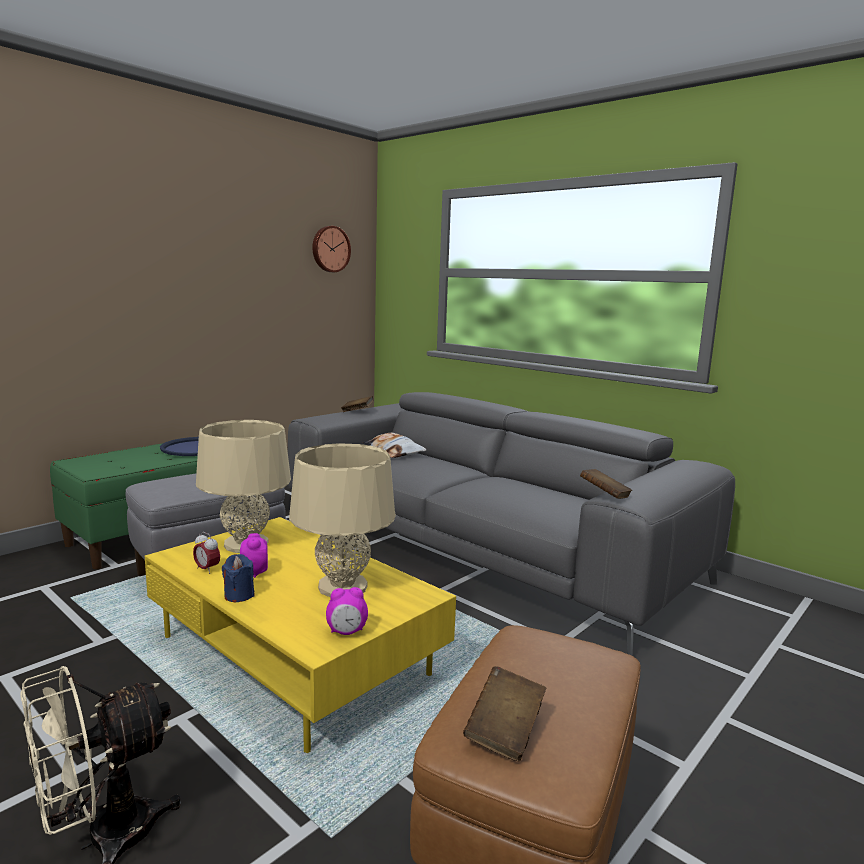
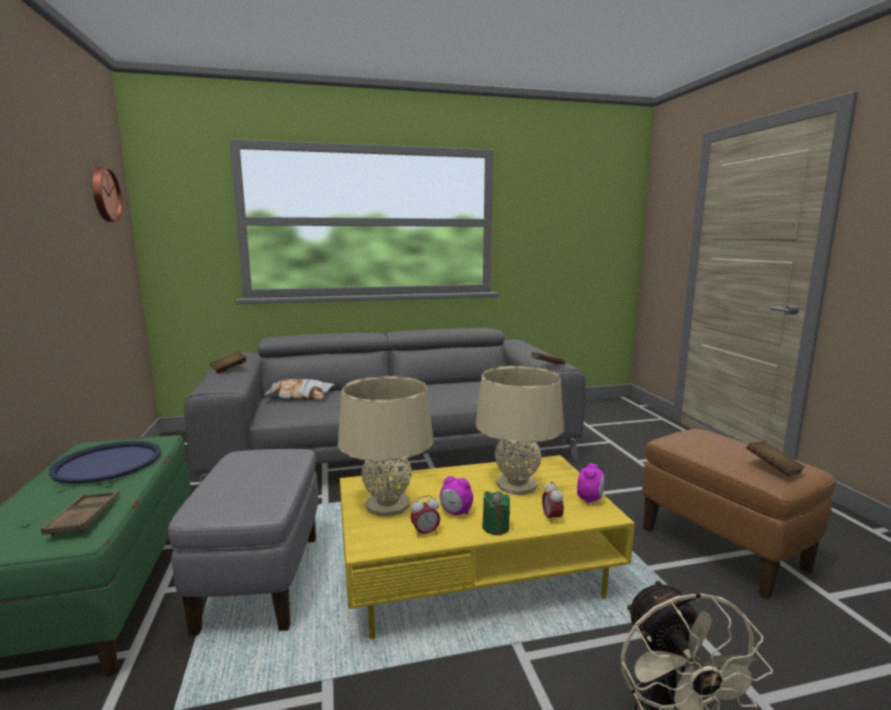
camera: 55 degrees left, 0 degrees up
(120, 466) = (84, 518): none -> brown tray
(239, 595) = (495, 527): blue candle -> green candle
(280, 618) = (551, 518): none -> alarm clock

